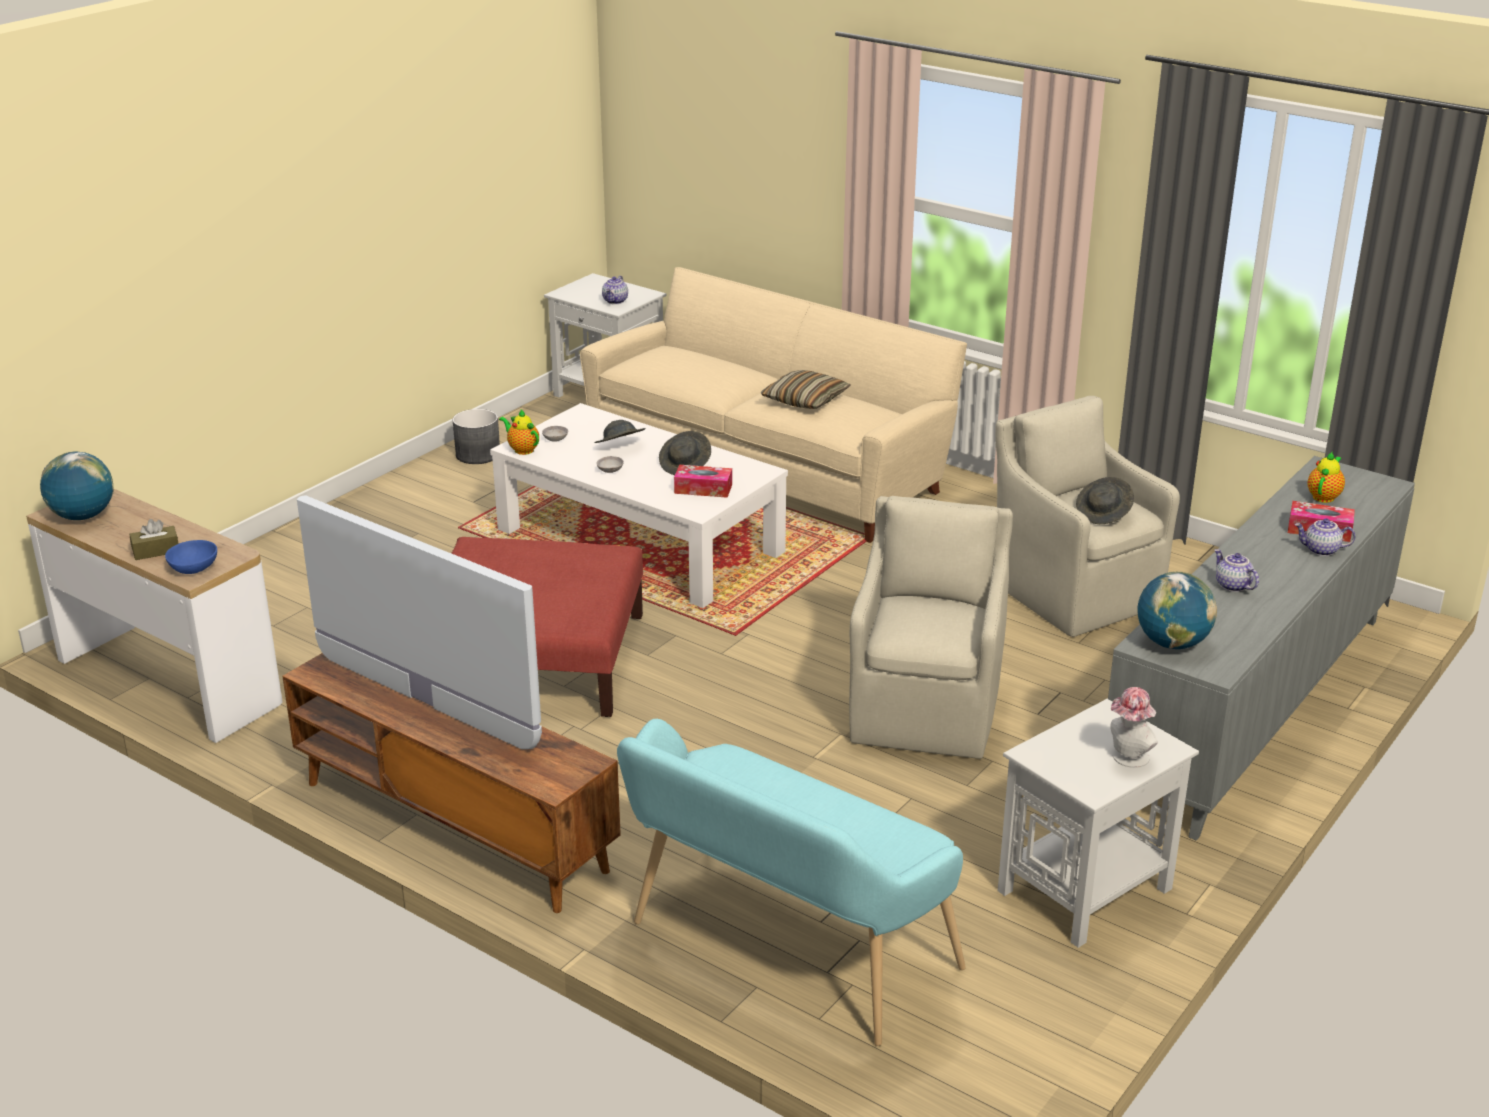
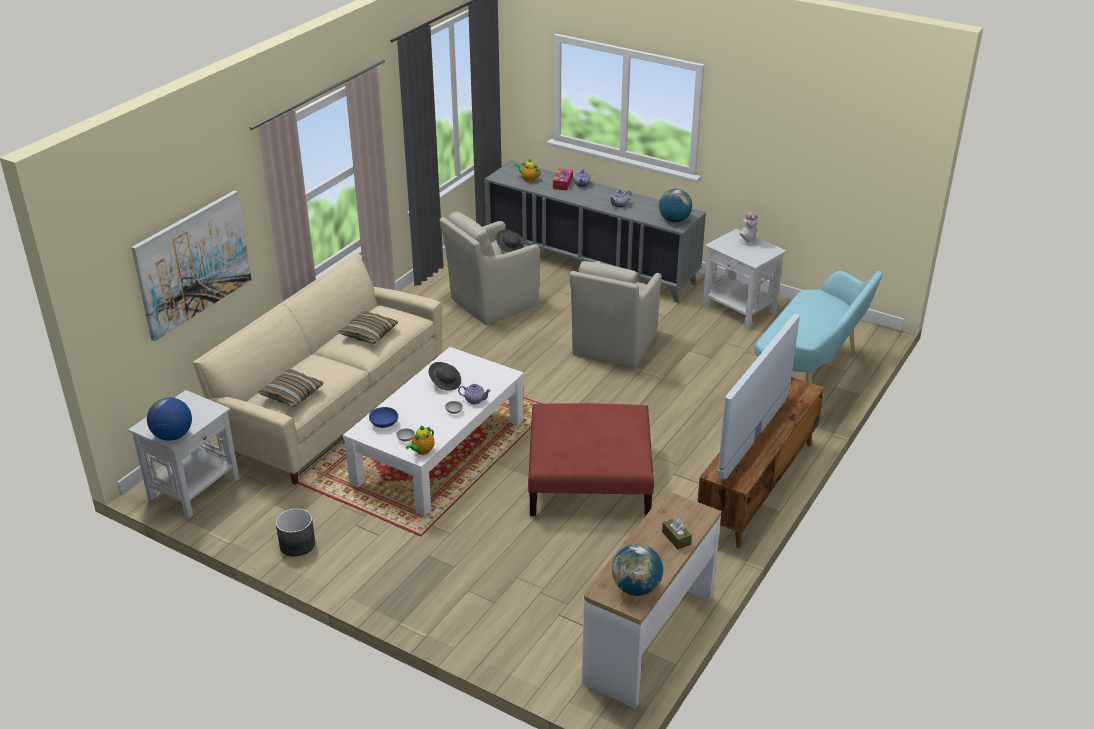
camera: 95 degrees left, 5 degrees up
(193, 568) = (693, 515): blue bowl -> blue bowl (384, 424)
(569, 292) = (172, 436): none -> globe
(616, 301) = (199, 411): teapot -> teapot (475, 400)
(620, 447) = (419, 410): grey hat -> none
(660, 359) = (292, 394): none -> pillow
(703, 489) = (478, 374): tissue box -> none
(744, 165) = (193, 263): none -> picture
(926, 709) = (613, 346): beige armchair -> beige armchair turned 75 degrees counterclockwise

